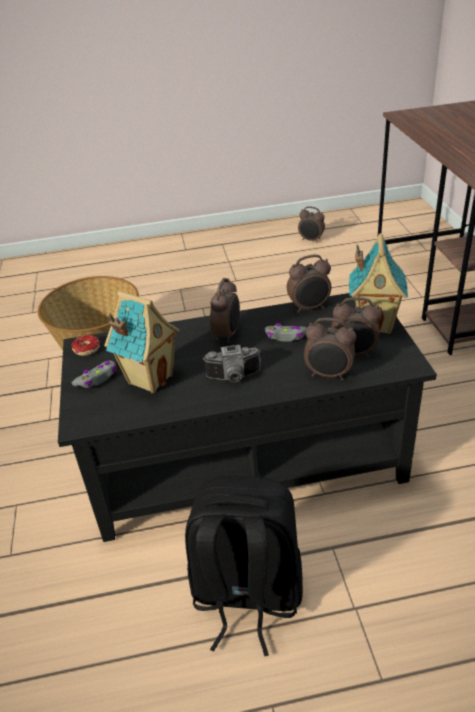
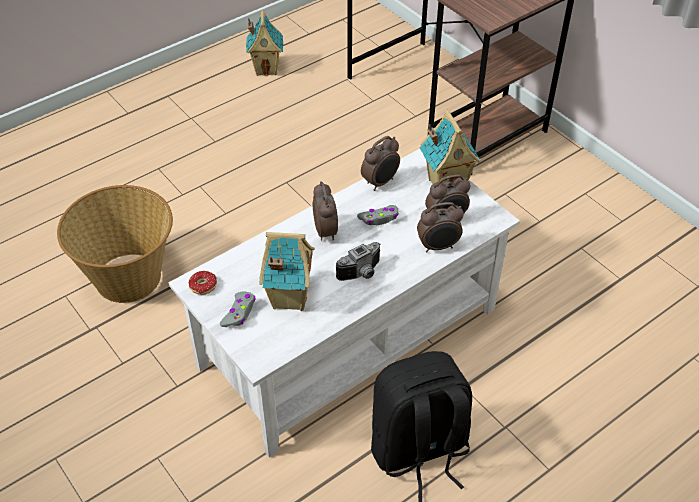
camera: 30 degrees left, 10 degrees up
(247, 459) = (349, 336): black coffee table -> white coffee table
(311, 240) = (267, 69): alarm clock -> toy house

